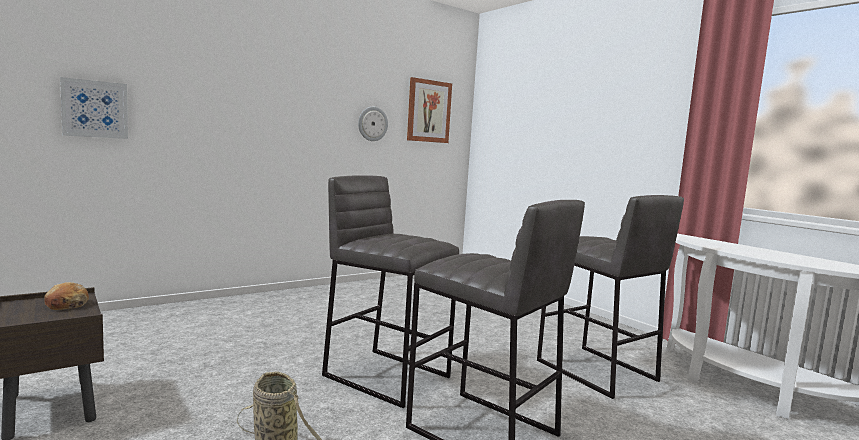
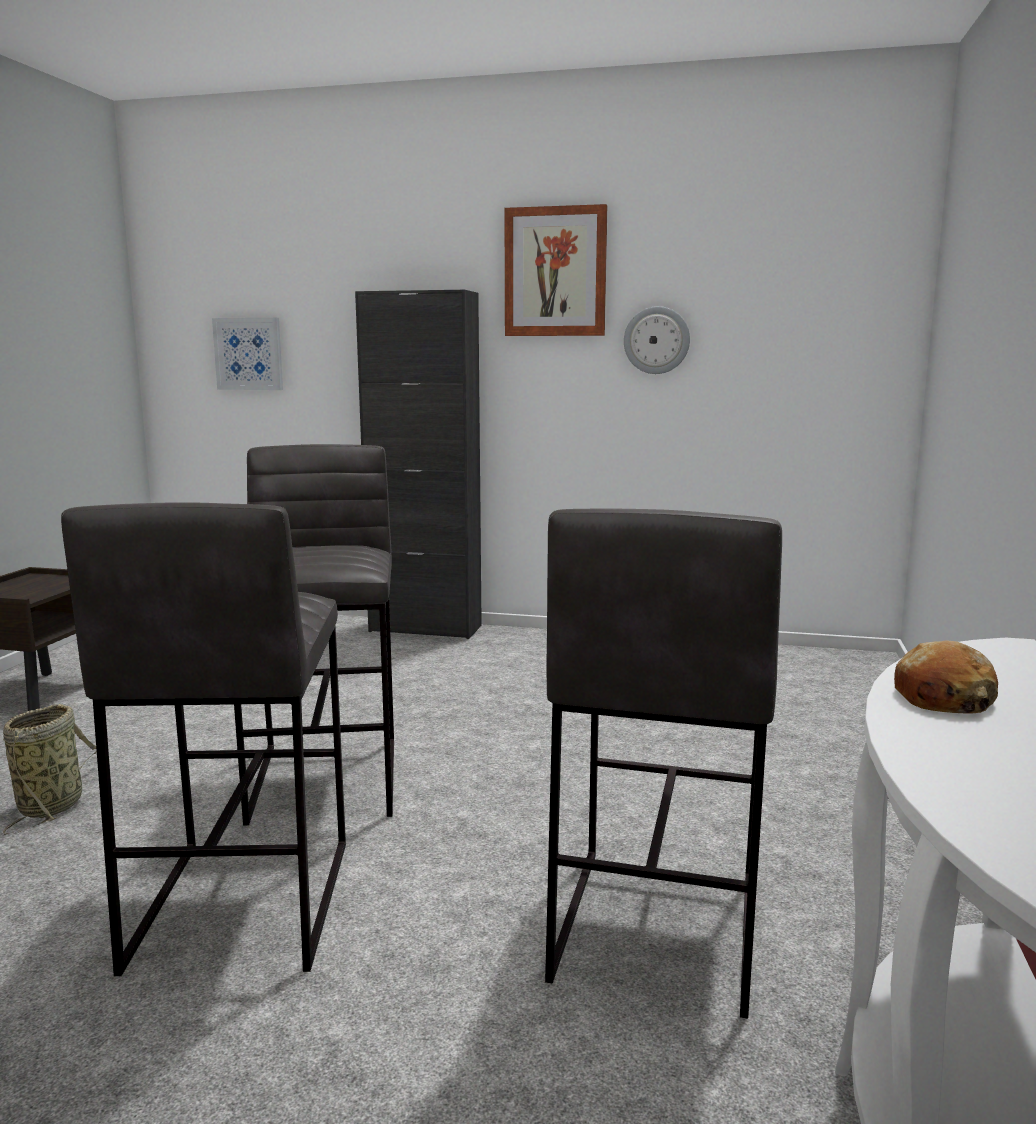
camera: 50 degrees right, 5 degrees up
(66, 304) = (51, 585): bread -> bread (943, 698)
(249, 299) = (425, 628): none -> black cabinet
(428, 111) = (797, 301): picture -> picture (555, 272)

